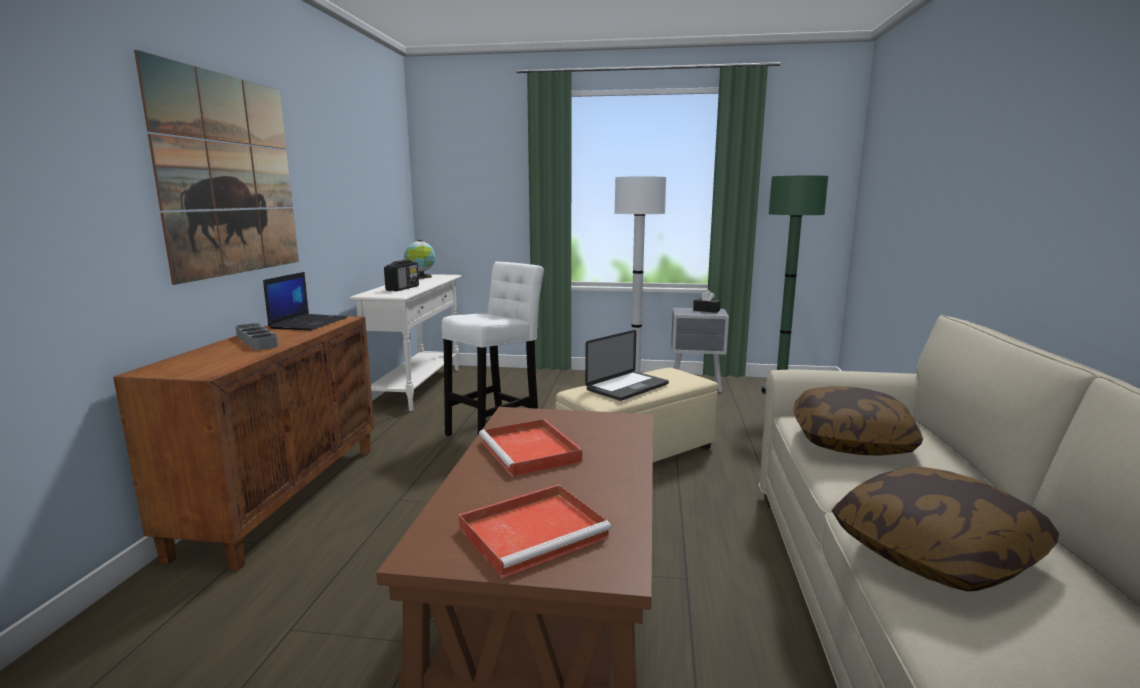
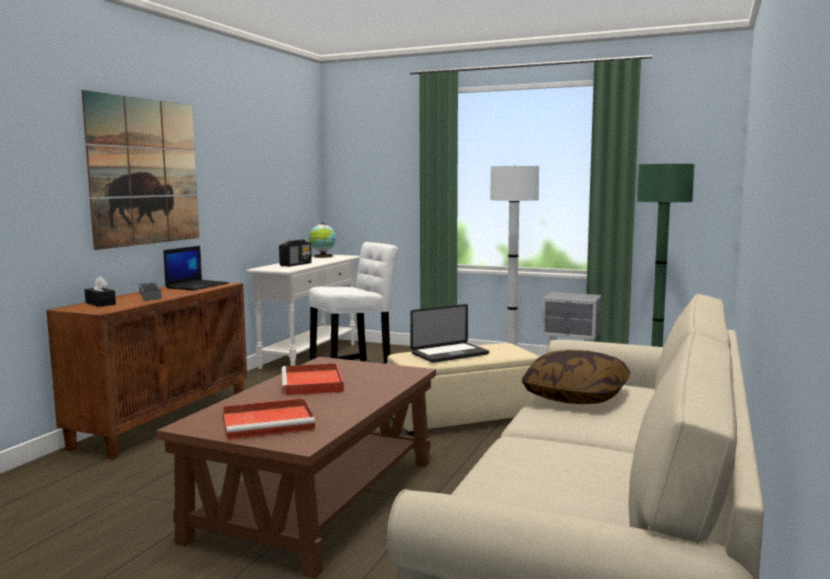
camera: 15 degrees right, 5 degrees down
(706, 310) = (580, 295): black tissue box -> black tissue box (100, 303)
(935, 553) = (534, 457): pillow -> none

